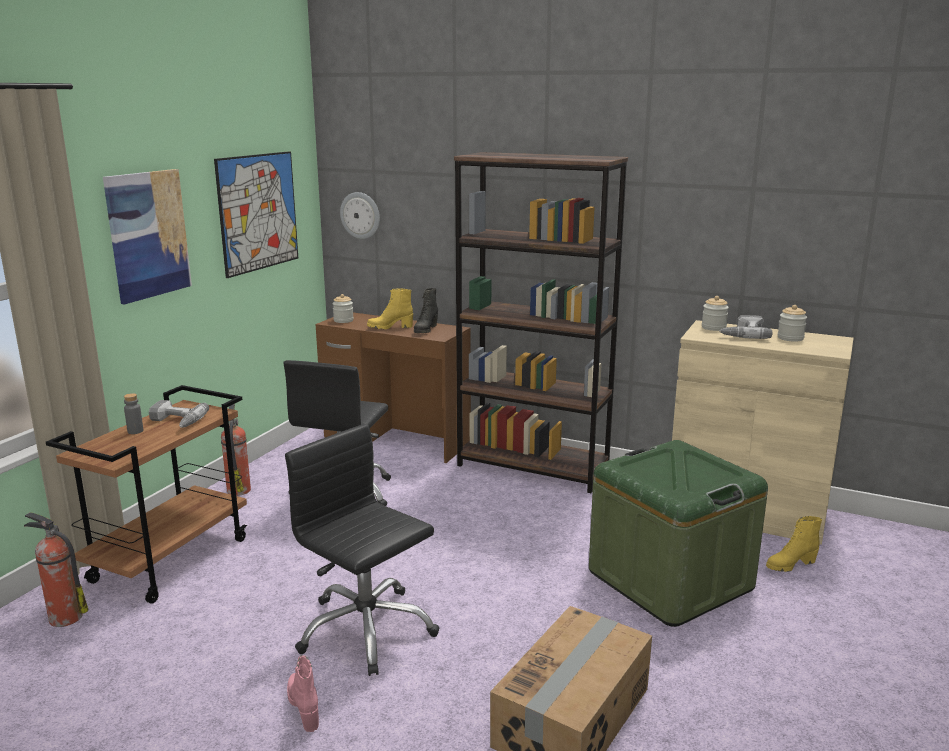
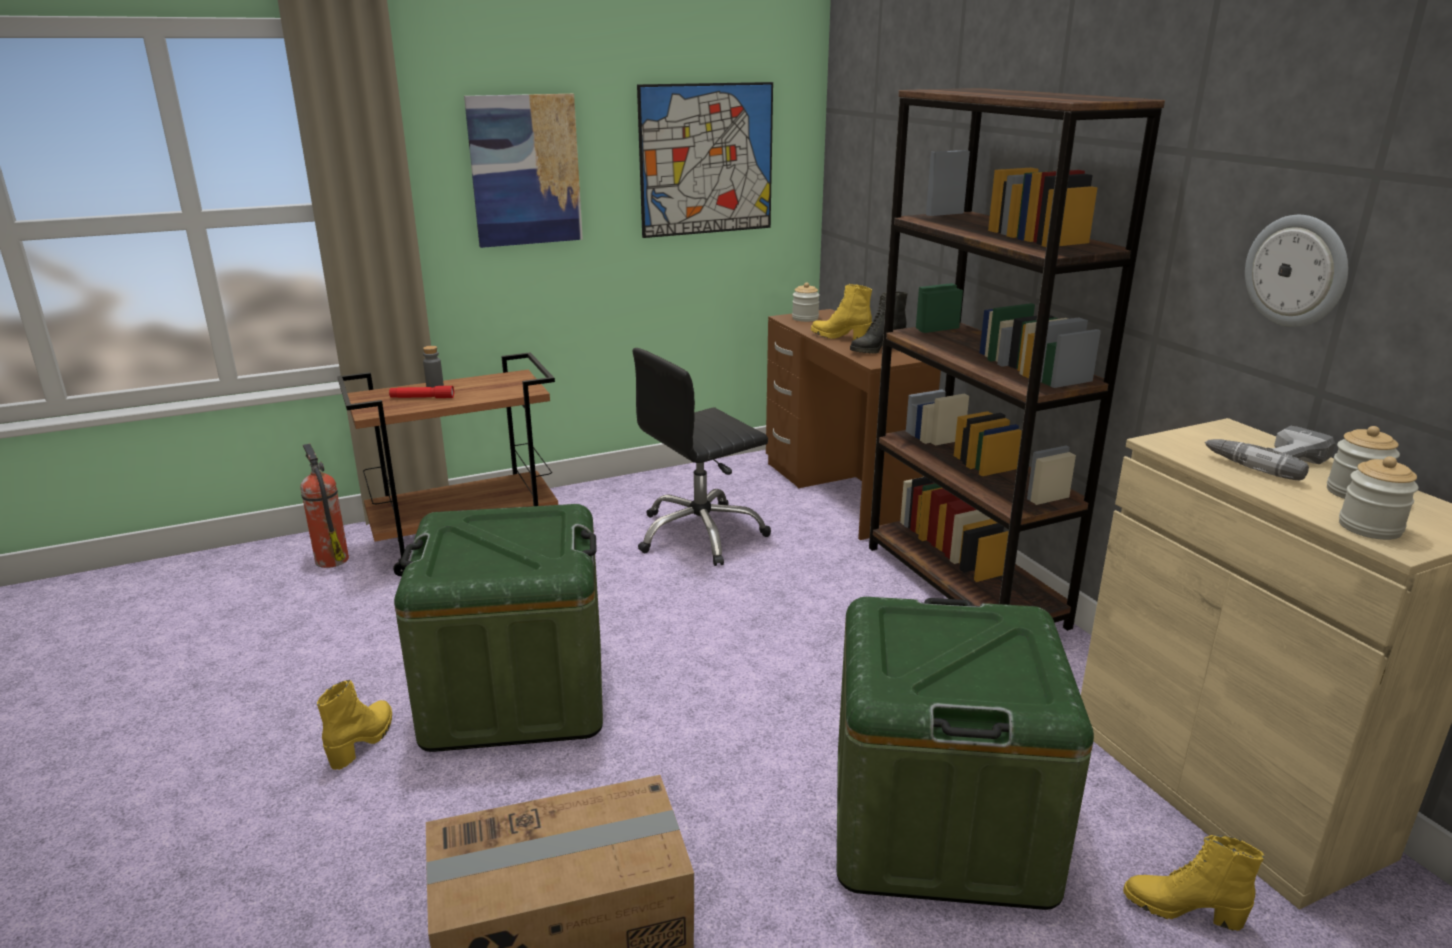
camera: 40 degrees right, 5 degrees up
(139, 440) = (422, 398): none -> red flashlight
(175, 421) = (480, 389): power drill -> none
(239, 489) = (612, 493): fire extinguisher -> none
(305, 707) = (363, 741): pink boot -> yellow boot
(360, 215) = (855, 178): wall clock -> wall clock (1297, 271)
(366, 630) = (516, 692): black office chair -> green storage box
(713, 328) = (1230, 437): jar -> jar (1369, 527)

